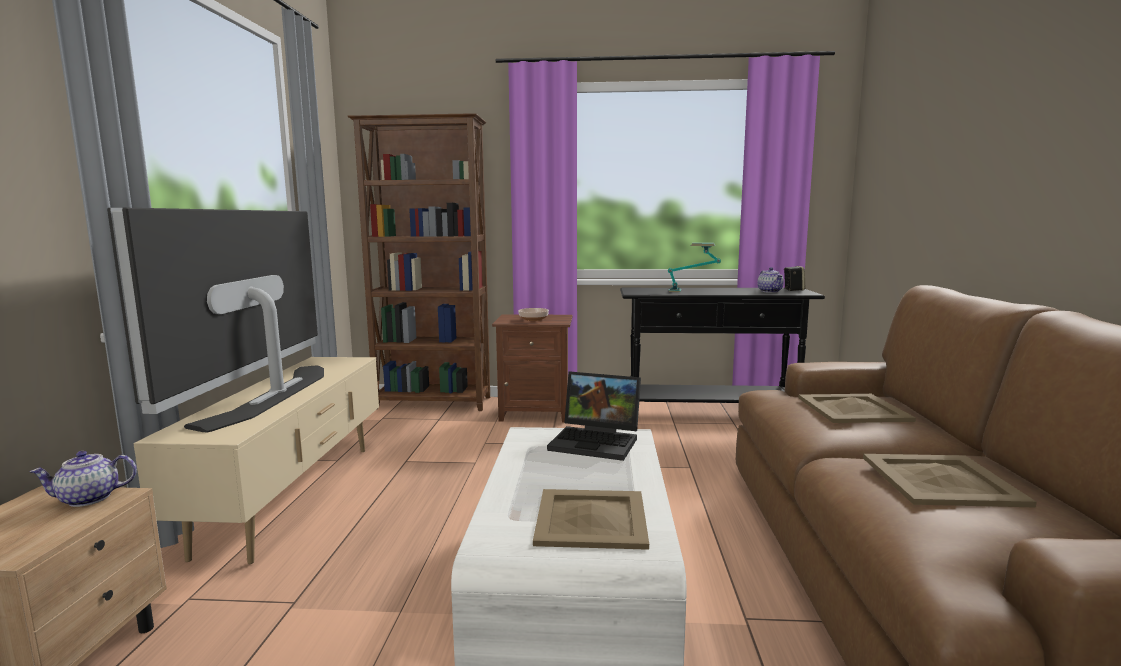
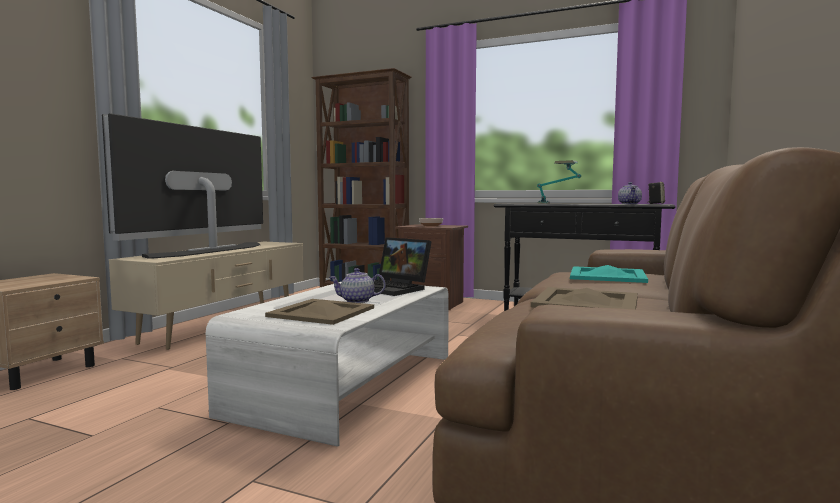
camera: 20 degrees right, 5 degrees down
(88, 499) = (65, 277): teapot -> teapot (357, 301)
(853, 409) = (608, 275): beige tray -> turquoise tray

